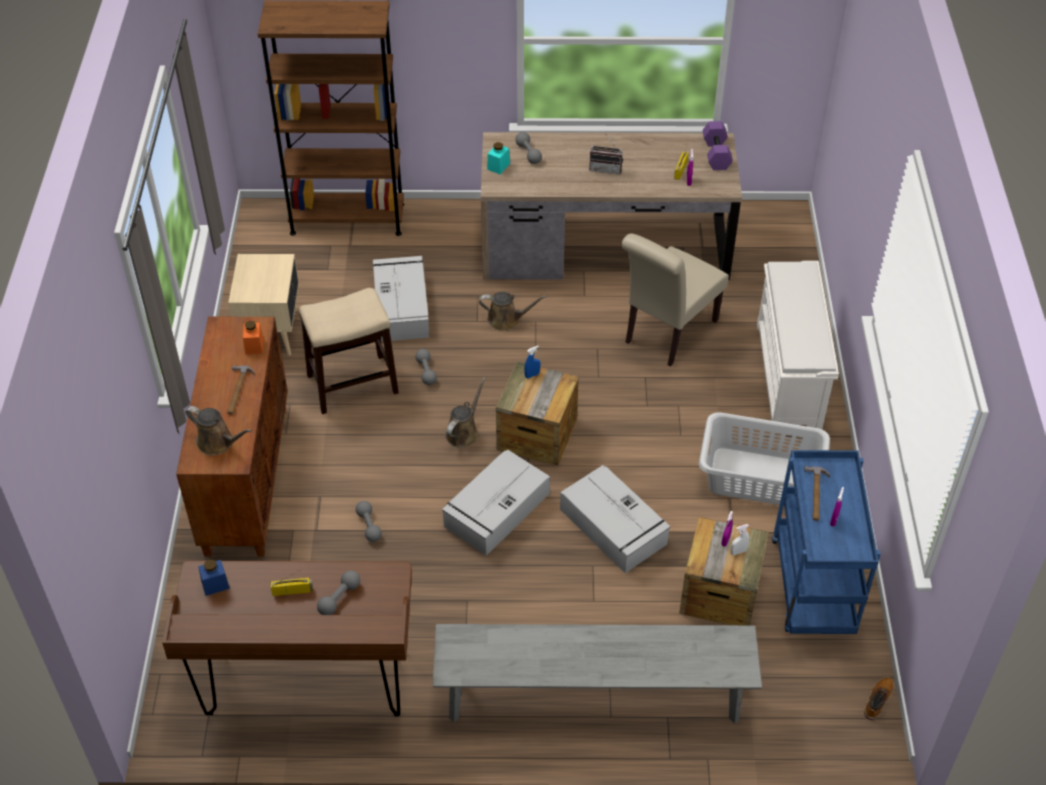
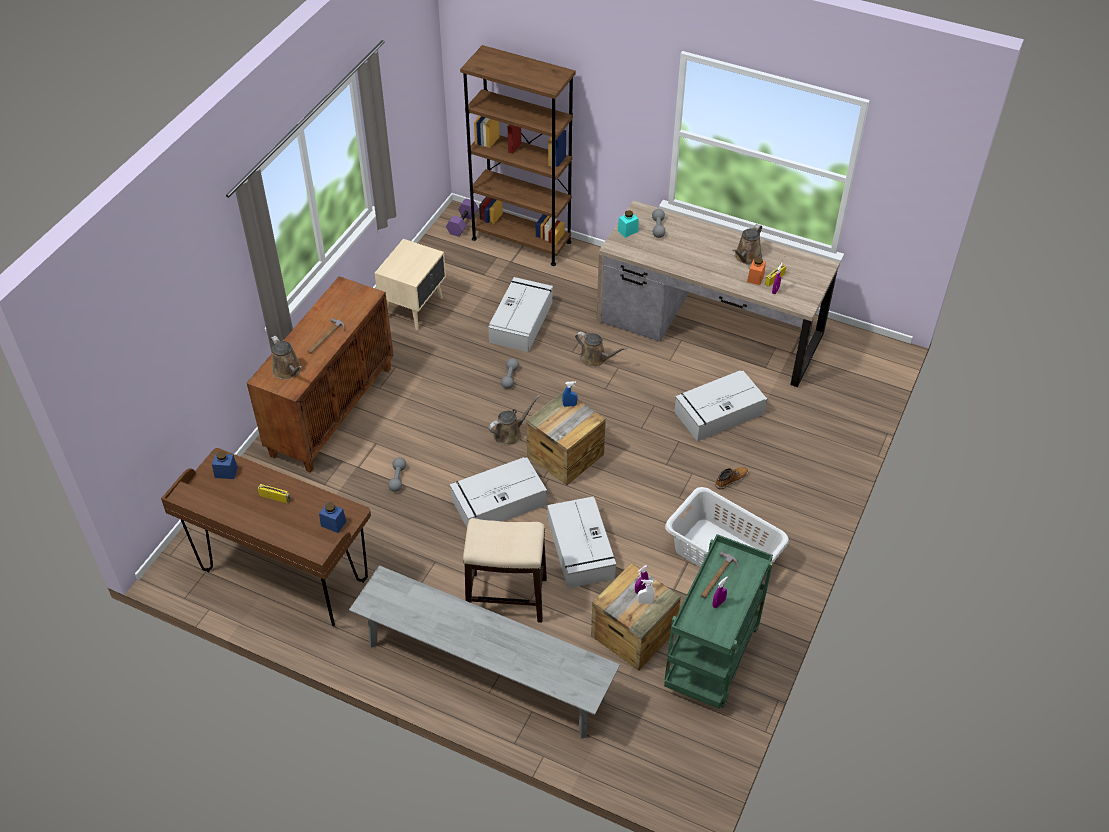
camera: 25 degrees right, 0 degrees up
(254, 346) = (357, 308): orange jar -> orange jar (755, 278)
(339, 598) = (304, 515): grey dumbbell -> none
(351, 384) = (449, 368): stool -> stool (505, 597)
(379, 594) = (333, 523): none -> blue jar
(606, 168) = (713, 259): radio -> none
(638, 156) = (746, 257): none -> brown watering can
(667, 334) = (718, 413): beige chair -> grey storage box
(715, 154) = (813, 275): purple dumbbell -> purple dumbbell (462, 223)
(789, 377) = (799, 483): white shoe rack -> none
(814, 589) = (712, 660): blue cart -> green cart
(877, 700) = (709, 769): boot -> boot (731, 479)

